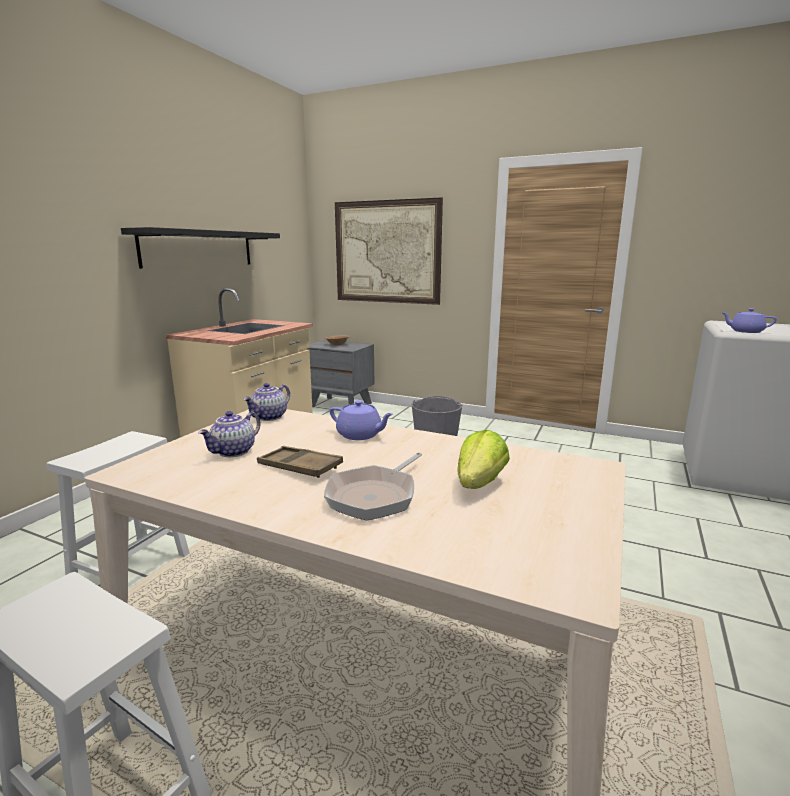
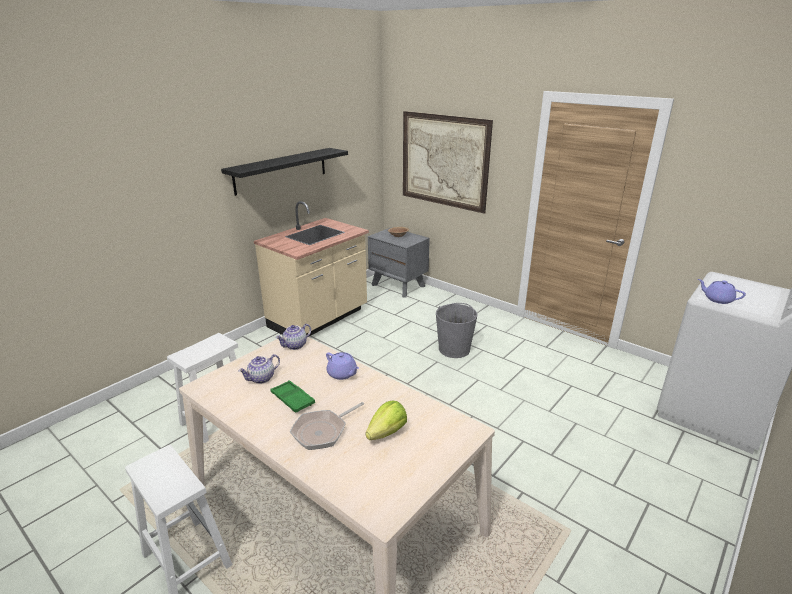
camera: 15 degrees right, 10 degrees up
(299, 467) = (292, 399): brown tray -> green tray

